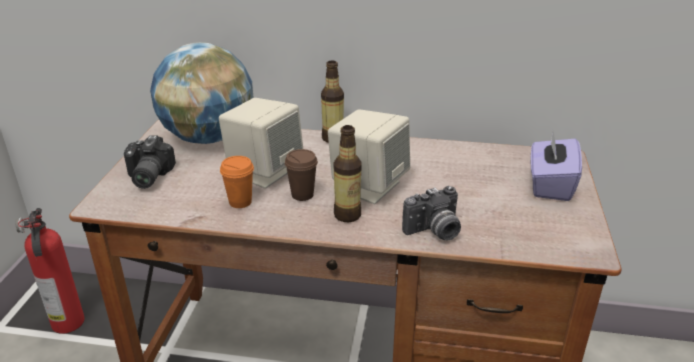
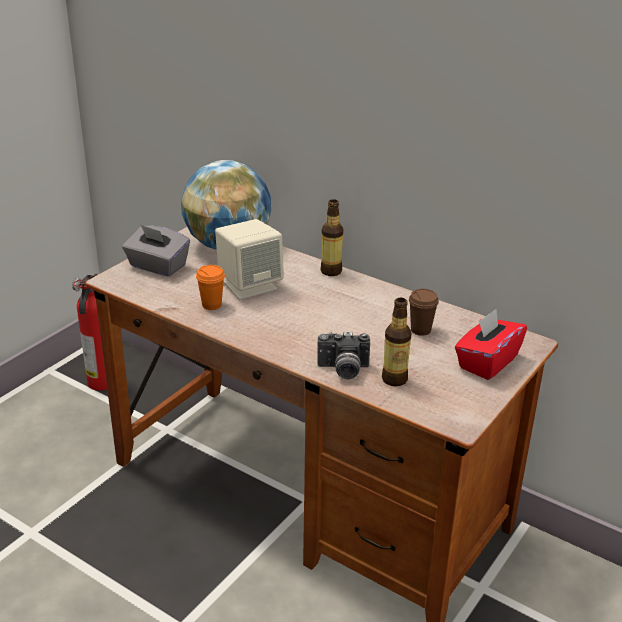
camera: 25 degrees right, 0 degrees up
(146, 177) = (157, 266): camera -> grey tissue box
(302, 195) = (264, 312): brown cup -> brown cup (420, 330)
(347, 215) = (285, 338): bottle -> bottle (394, 379)
(368, 186) = (324, 320): beige speaker -> none
(549, 185) = (487, 362): purple tissue box -> red tissue box

